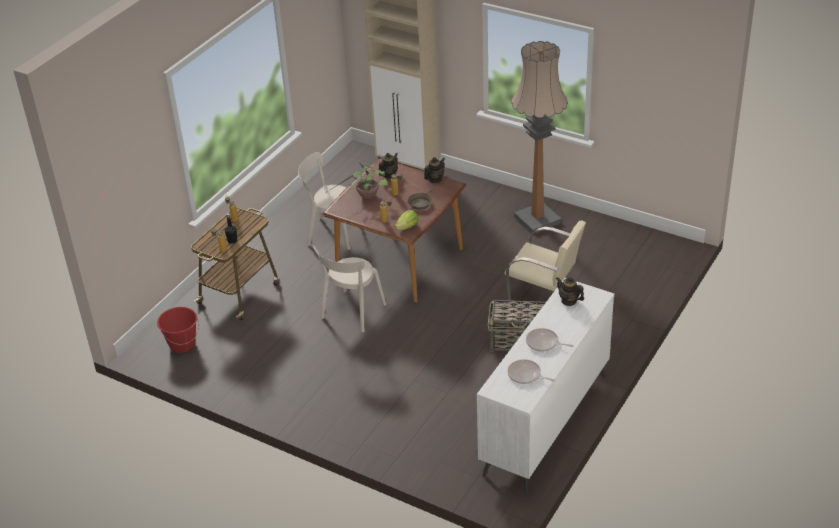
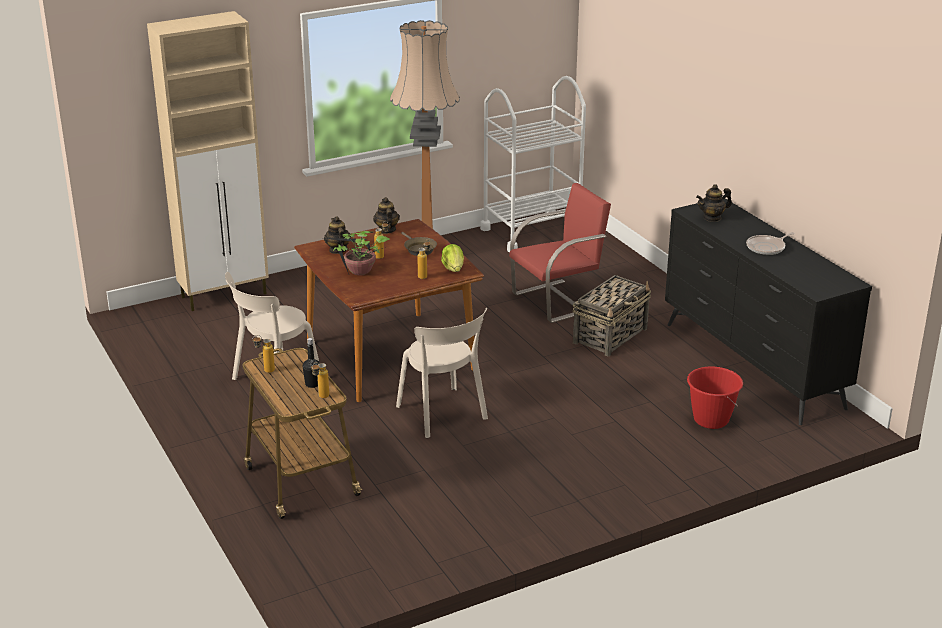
camera: 60 degrees left, 10 degrees down
(182, 344) = (350, 558): red bucket -> red bucket (710, 420)
(526, 375) = (810, 270): frying pan -> none
(544, 298) = (558, 301): beige chair -> red chair
(545, 424) = (752, 366): white dresser -> black dresser
(635, 243) = (531, 232): none -> white cart

